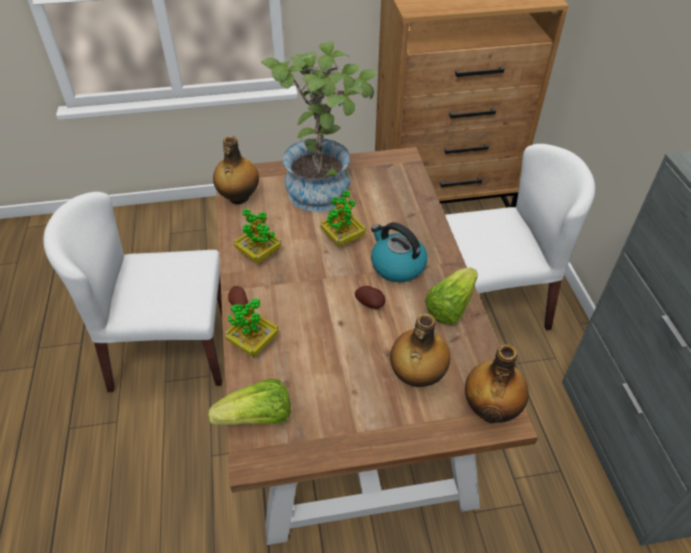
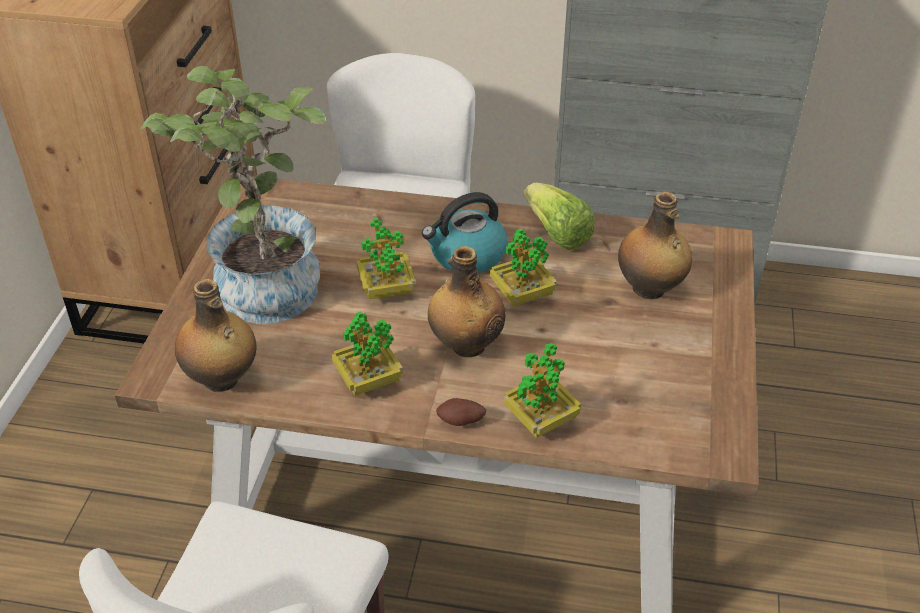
camera: 70 degrees left, 5 degrees down
(257, 418) = (667, 439): lettuce -> none
(371, 304) = (522, 295): potato -> potted plant
(491, 409) = (711, 249): bottle -> bottle (466, 345)

